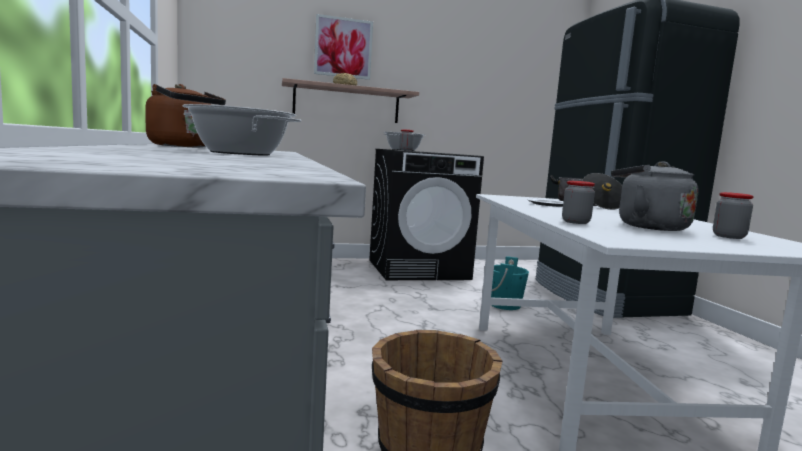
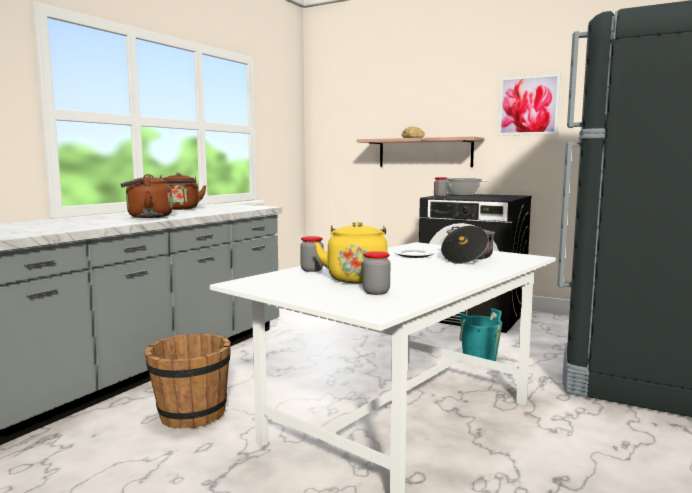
camera: 45 degrees right, 0 degrees up
(239, 153) = (147, 217): cooking pot -> brown kettle
(343, 47) = (420, 102): picture -> picture (528, 105)
(647, 226) = (356, 278): grey kettle -> yellow kettle

